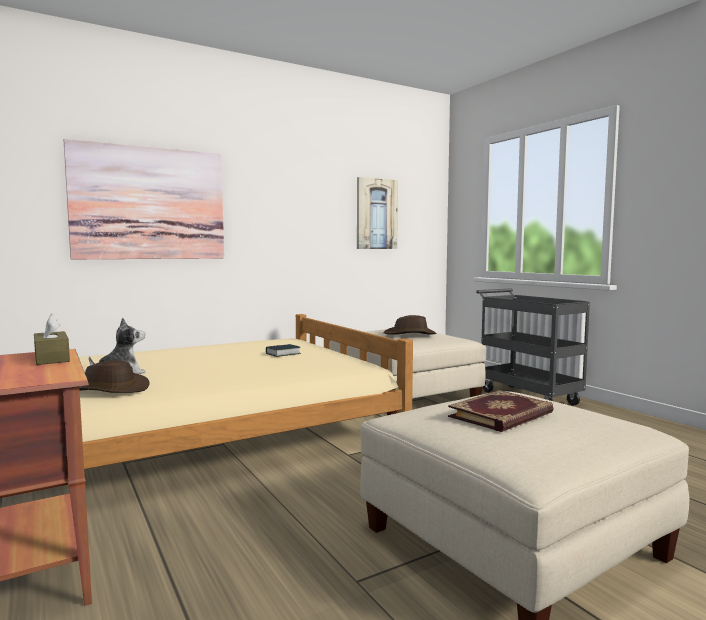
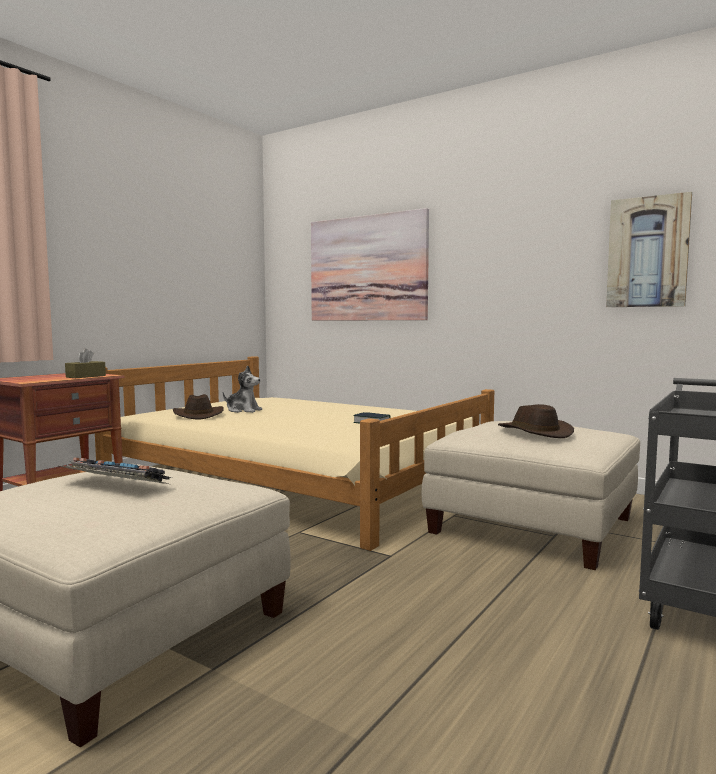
camera: 65 degrees right, 0 degrees up
(502, 415) = (113, 484): book -> keyboard

